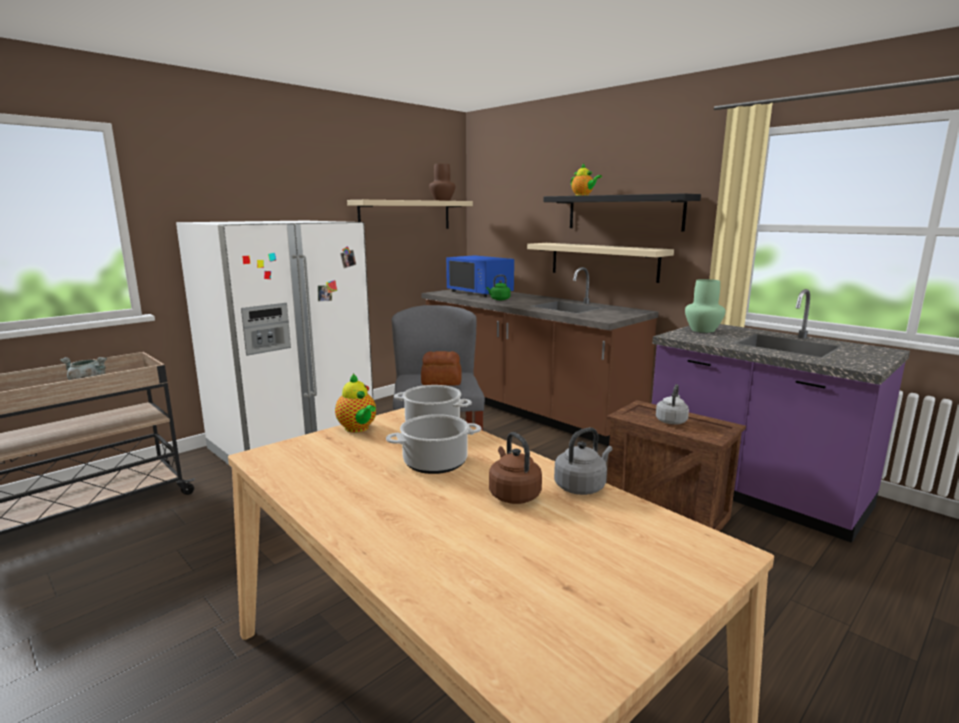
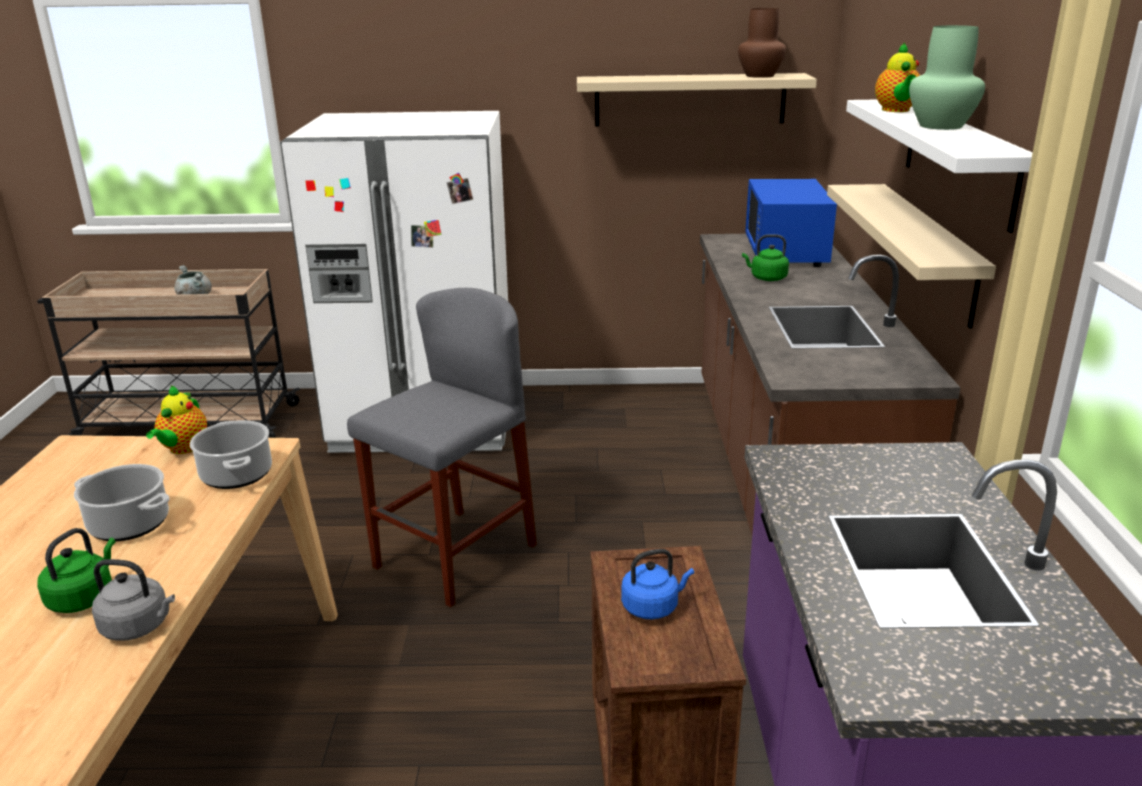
camera: 45 degrees right, 10 degrees up
(442, 382) = (424, 411): bread -> none
(513, 494) = (83, 597): brown kettle -> green kettle
(624, 212) = (958, 159): black shelf -> white shelf
(671, 421) = (653, 607): grey kettle -> blue kettle
(702, 330) = (879, 464): green vase -> green vase (939, 126)

